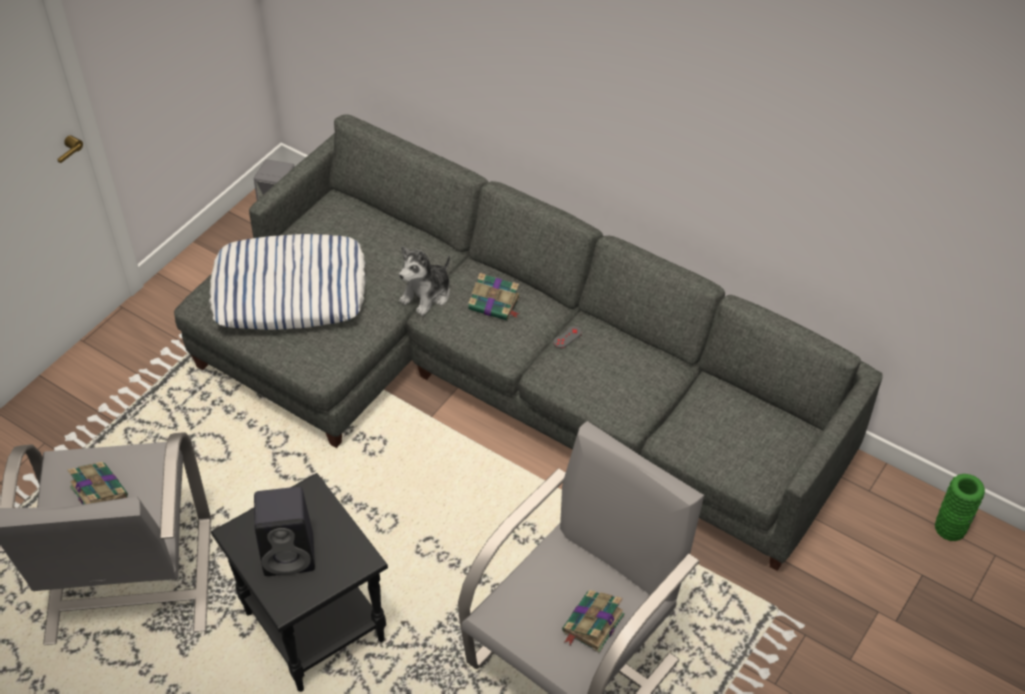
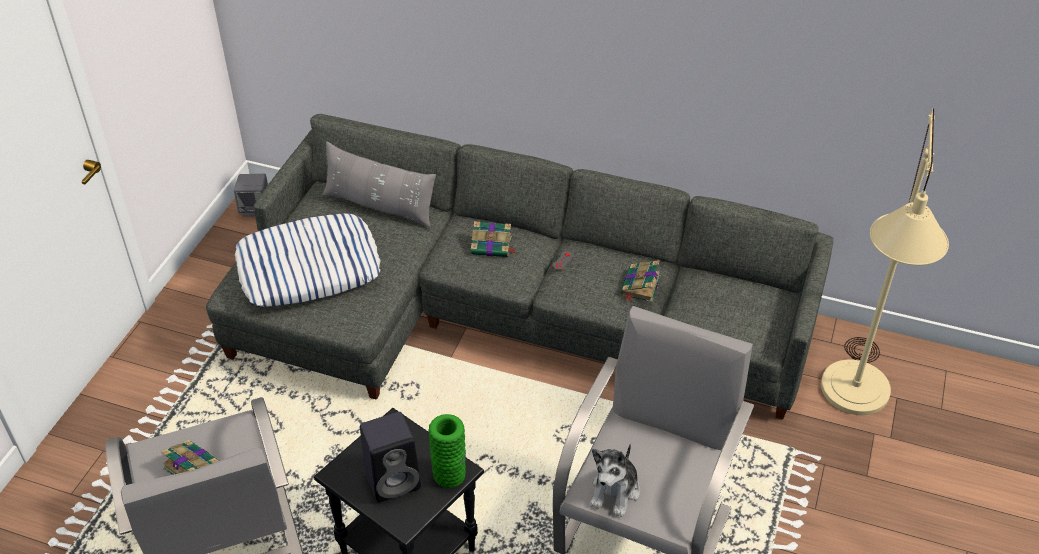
camera: 15 degrees left, 5 degrees down
(389, 232) = (379, 206): none -> grey pillow
(427, 295) = (430, 250): plush toy -> plush toy (615, 491)
(592, 624) = (674, 481): book -> book (640, 286)
(865, 570) = (851, 403): none -> beige floor lamp
(950, 528) = (904, 357): green vase -> green vase (449, 474)

